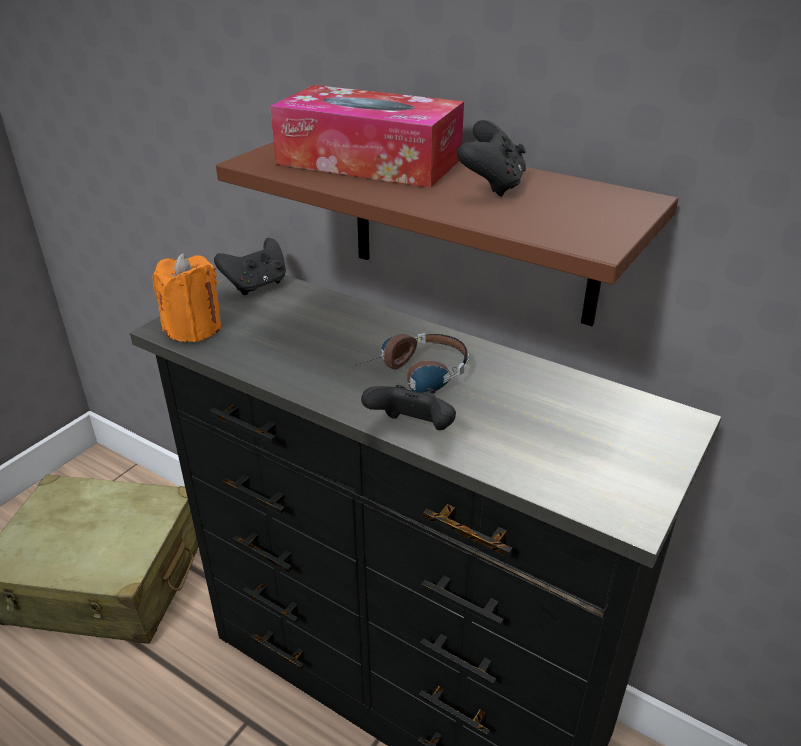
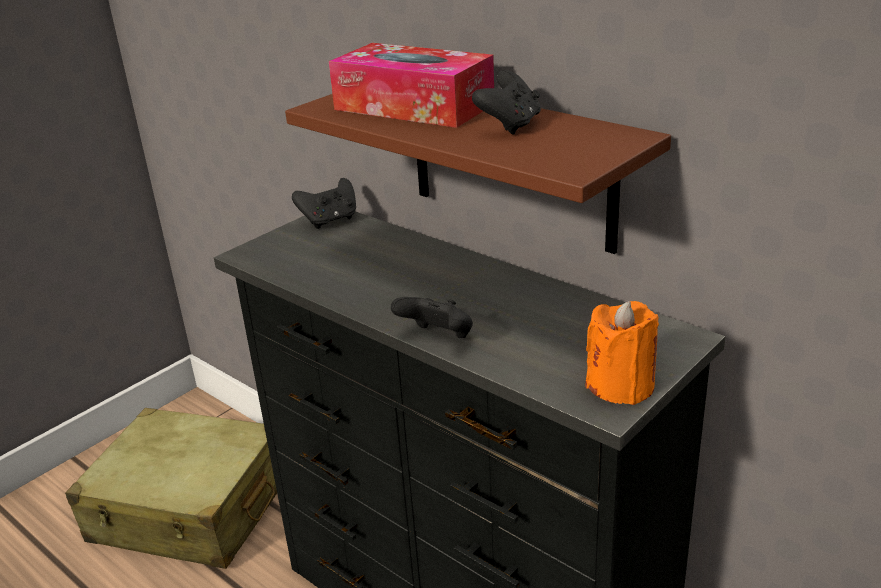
camera: 10 degrees right, 5 degrees down
(193, 328) = (268, 255): orange candle -> orange candle (621, 385)
(413, 377) = (450, 297): headphones -> none

